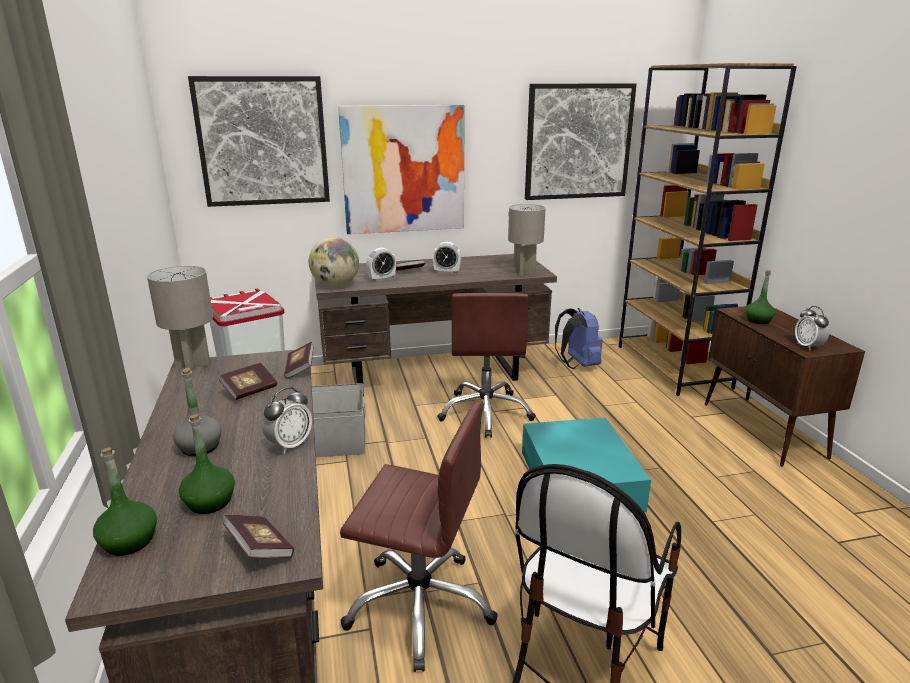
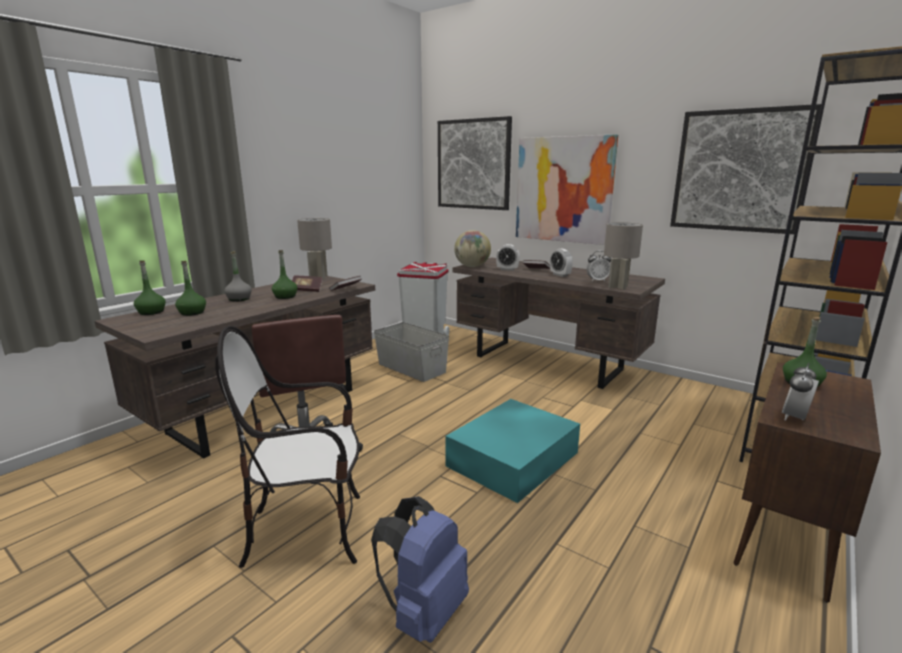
camera: 50 degrees right, 5 degrees down
(257, 412) = (285, 296): none -> green bottle
(260, 549) = (159, 329): book -> none
(290, 445) = (259, 309): alarm clock -> alarm clock (597, 280)
(486, 412) = (535, 395): brown office chair -> none
(577, 365) = (680, 400): blue backpack -> blue backpack (423, 612)

